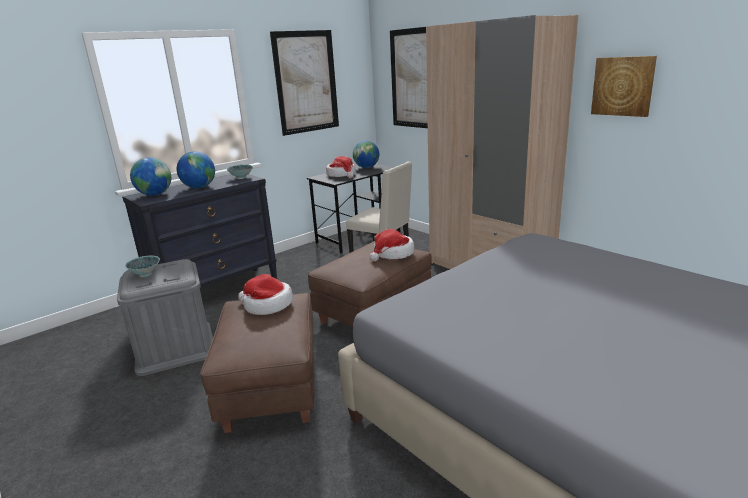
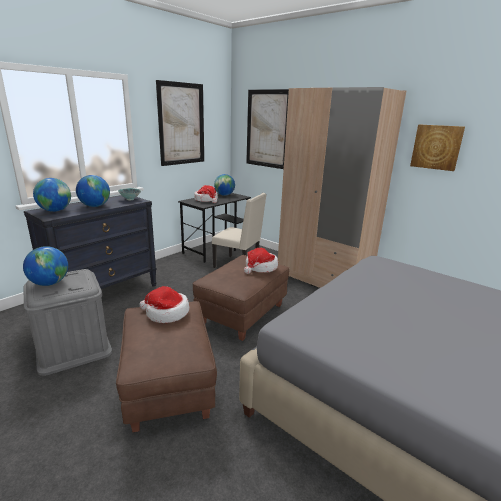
camera: 10 degrees left, 0 degrees up
(145, 274) = (49, 283): bowl -> globe

